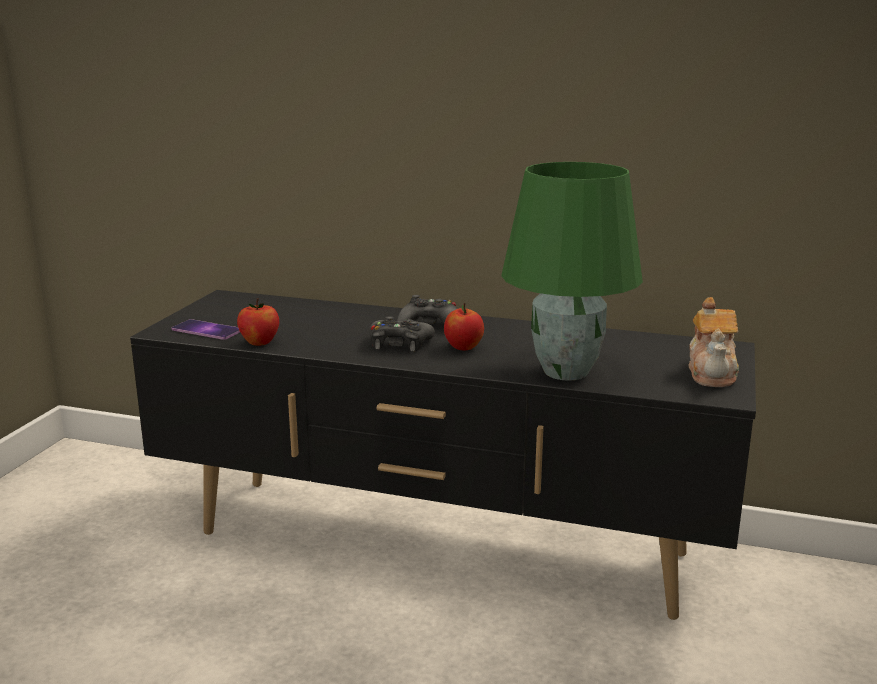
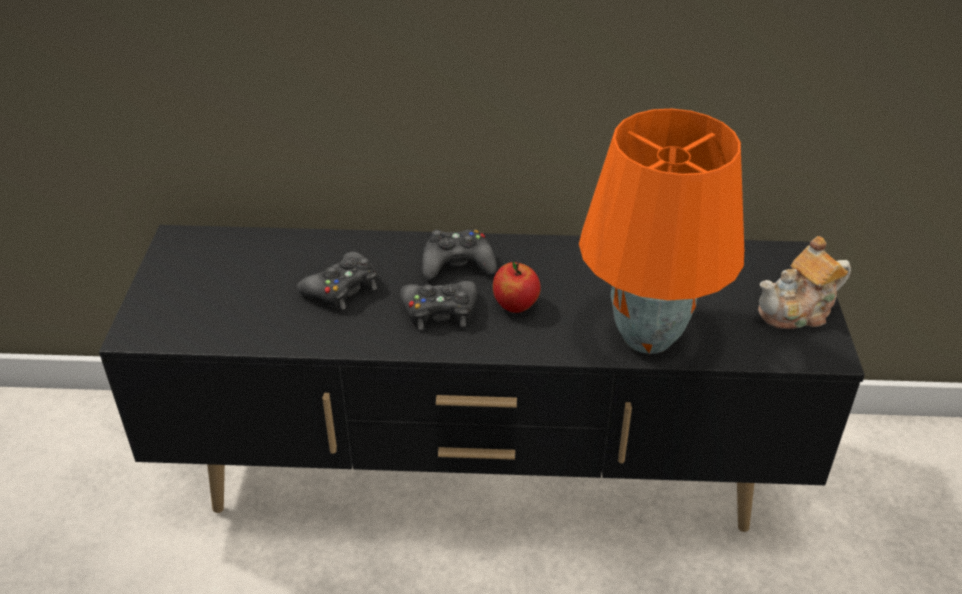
camera: 15 degrees left, 20 degrees up
(207, 330) = (192, 321): phone -> none
(259, 342) = (271, 337): apple -> none
(330, 327) = (342, 289): none -> black game controller
(567, 373) = (649, 338): green table lamp -> orange table lamp
(712, 373) = (798, 311): teapot -> teapot turned 75 degrees clockwise

